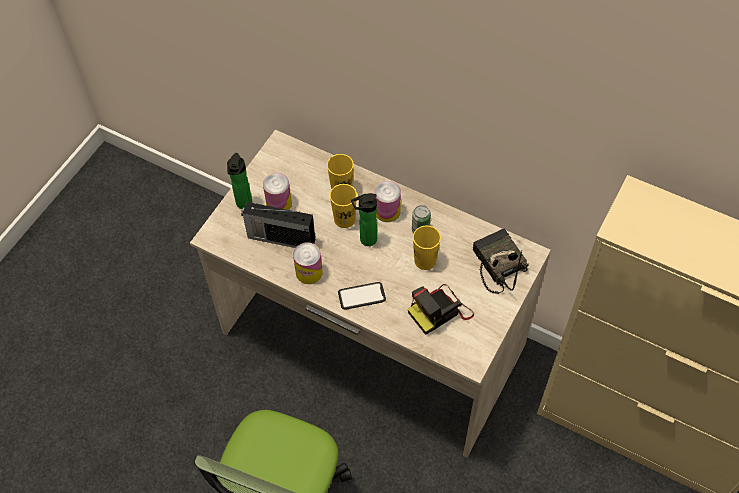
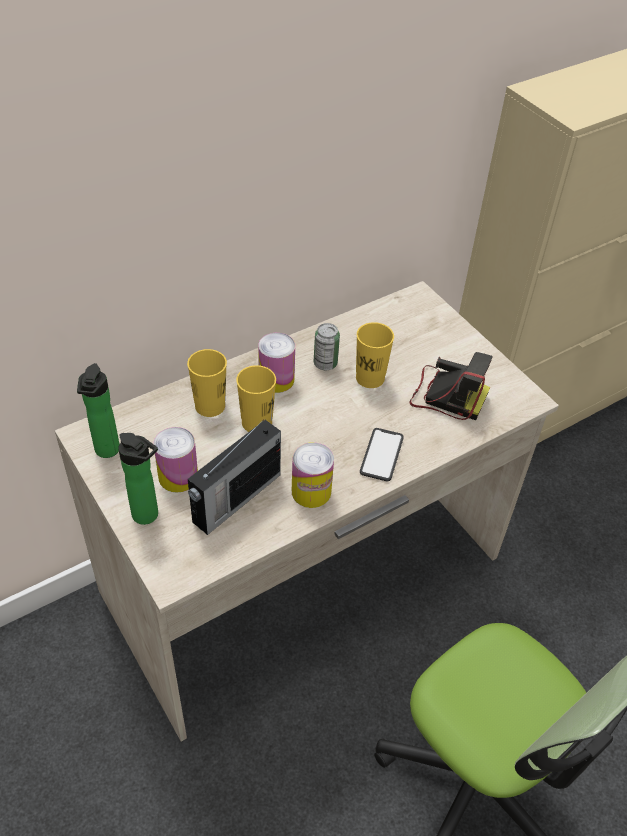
camera: 65 degrees left, 10 degrees down
(365, 240) = (303, 416): bottle -> bottle (106, 452)
(440, 311) = (446, 395): camera -> camera turned 60 degrees counterclockwise
(496, 264) = (414, 325): radio -> none

